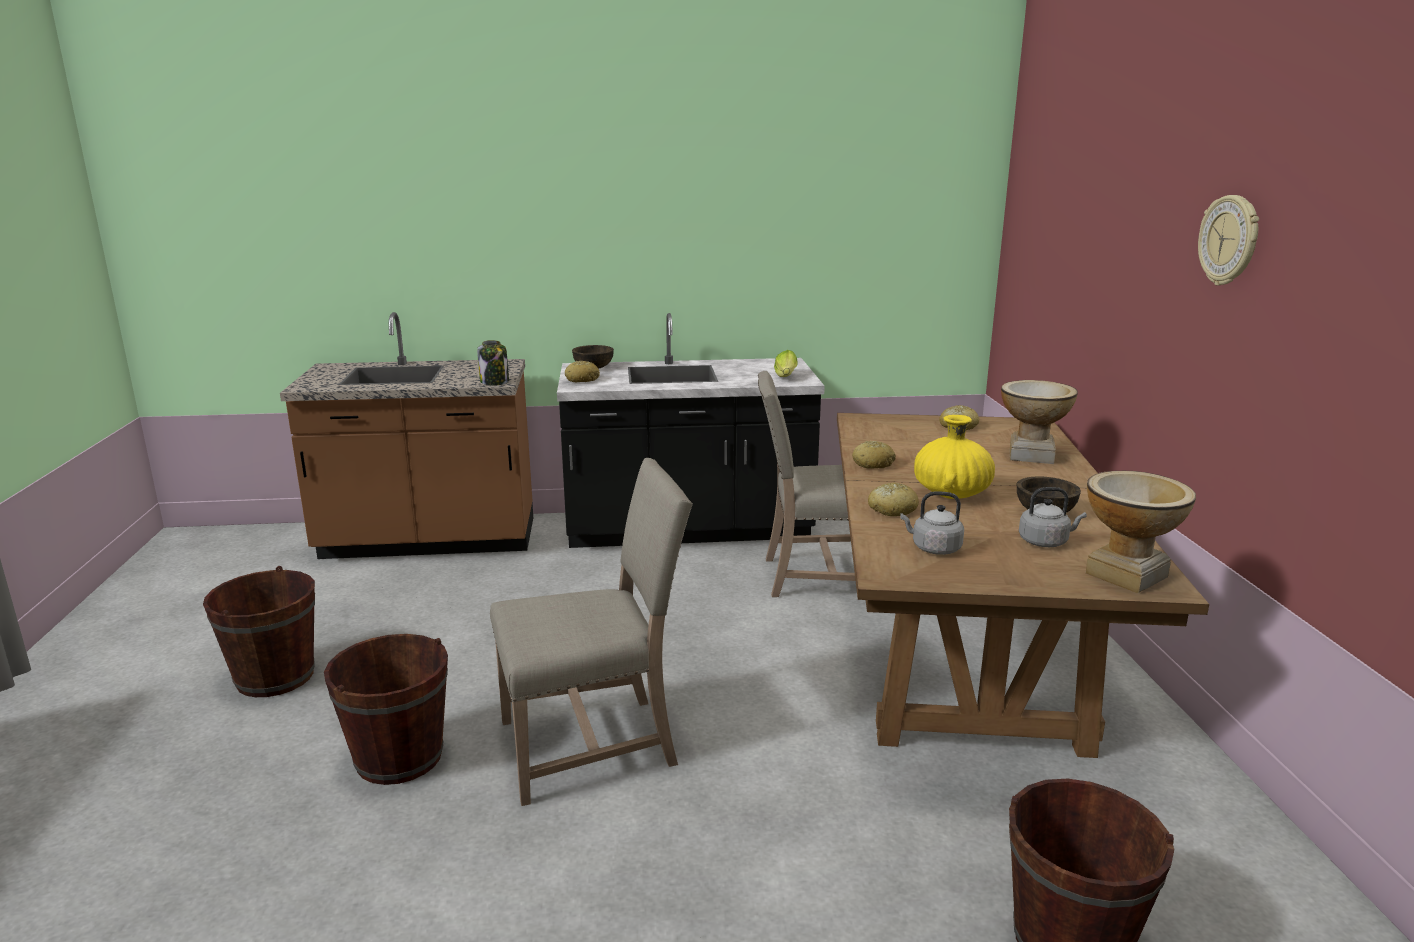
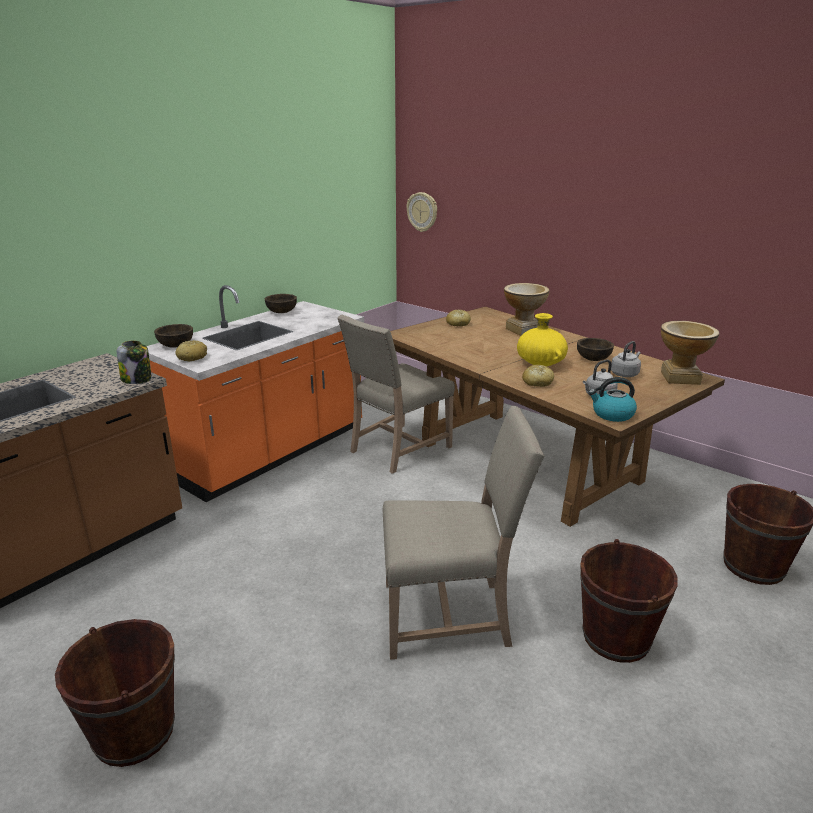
camera: 45 degrees left, 5 degrees up
(399, 758) = (352, 711): brown bucket -> brown bucket (616, 638)
(594, 744) = (450, 616): beige chair -> beige chair turned 60 degrees clockwise
(688, 530) = (270, 453): black counter -> orange counter
(752, 362) = (281, 312): none -> brown bowl
(785, 377) = (328, 317): lettuce -> none
(873, 464) = (470, 359): bread -> none
(896, 571) = (612, 414): none -> kettle
(1229, 240) = (639, 187): wall clock -> wall clock (422, 212)

